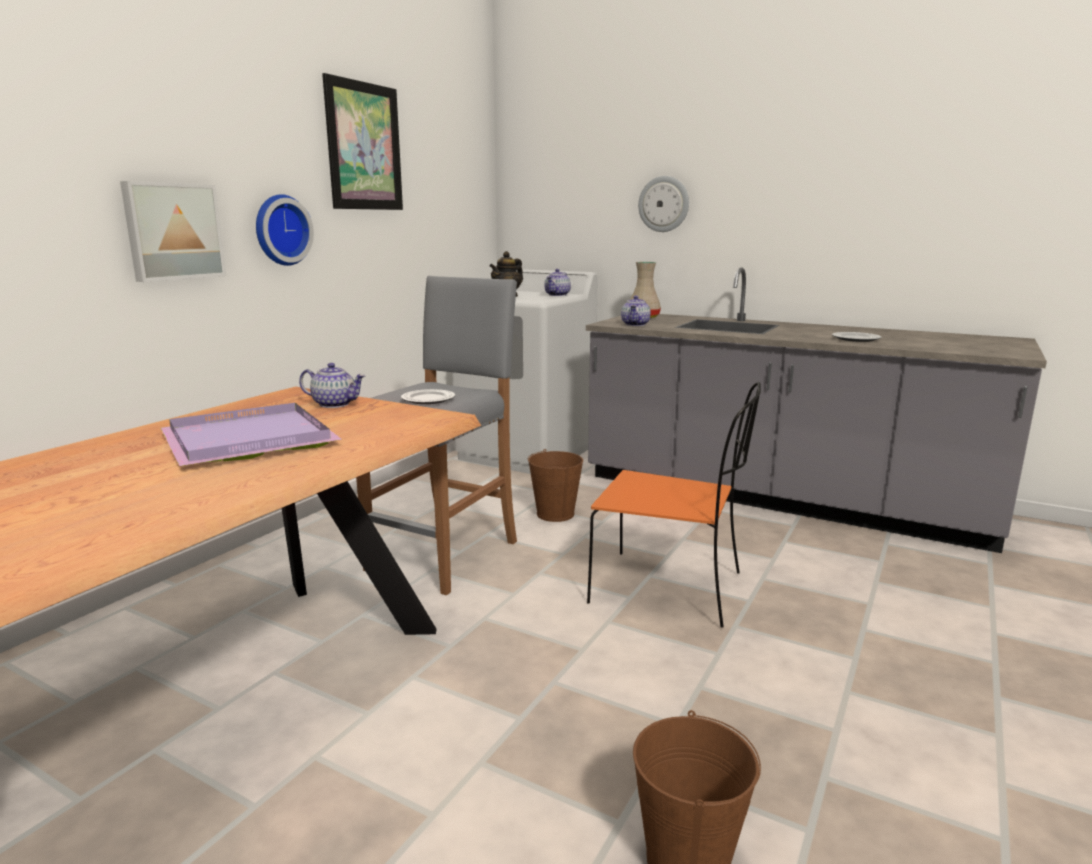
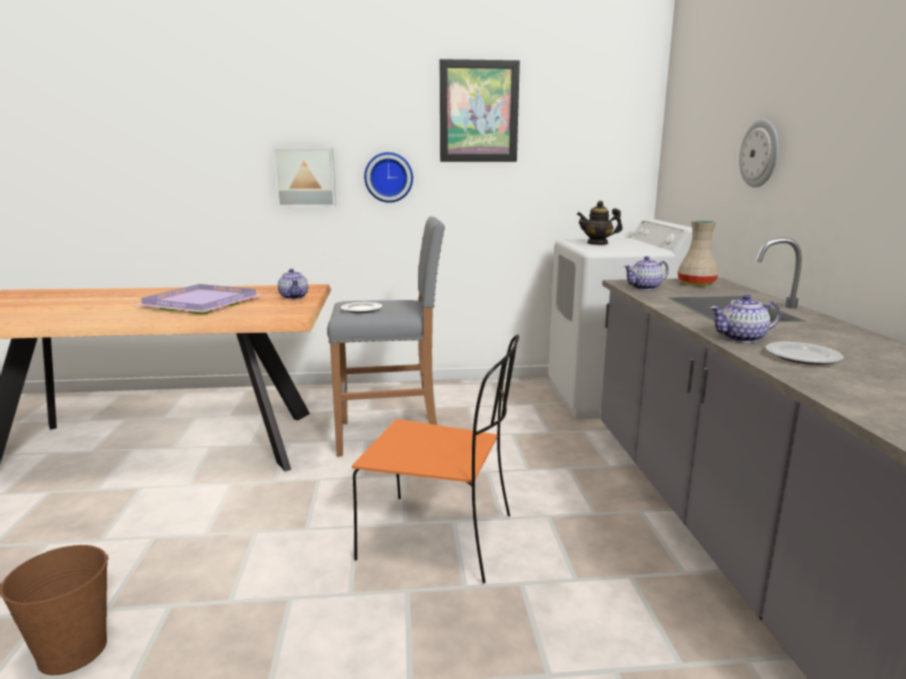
camera: 55 degrees right, 0 degrees up
(555, 514) = (511, 447): brown bucket -> none
(557, 295) = (643, 248): teapot -> teapot (741, 338)
(670, 588) = (441, 537): orange chair -> orange chair turned 60 degrees counterclockwise

